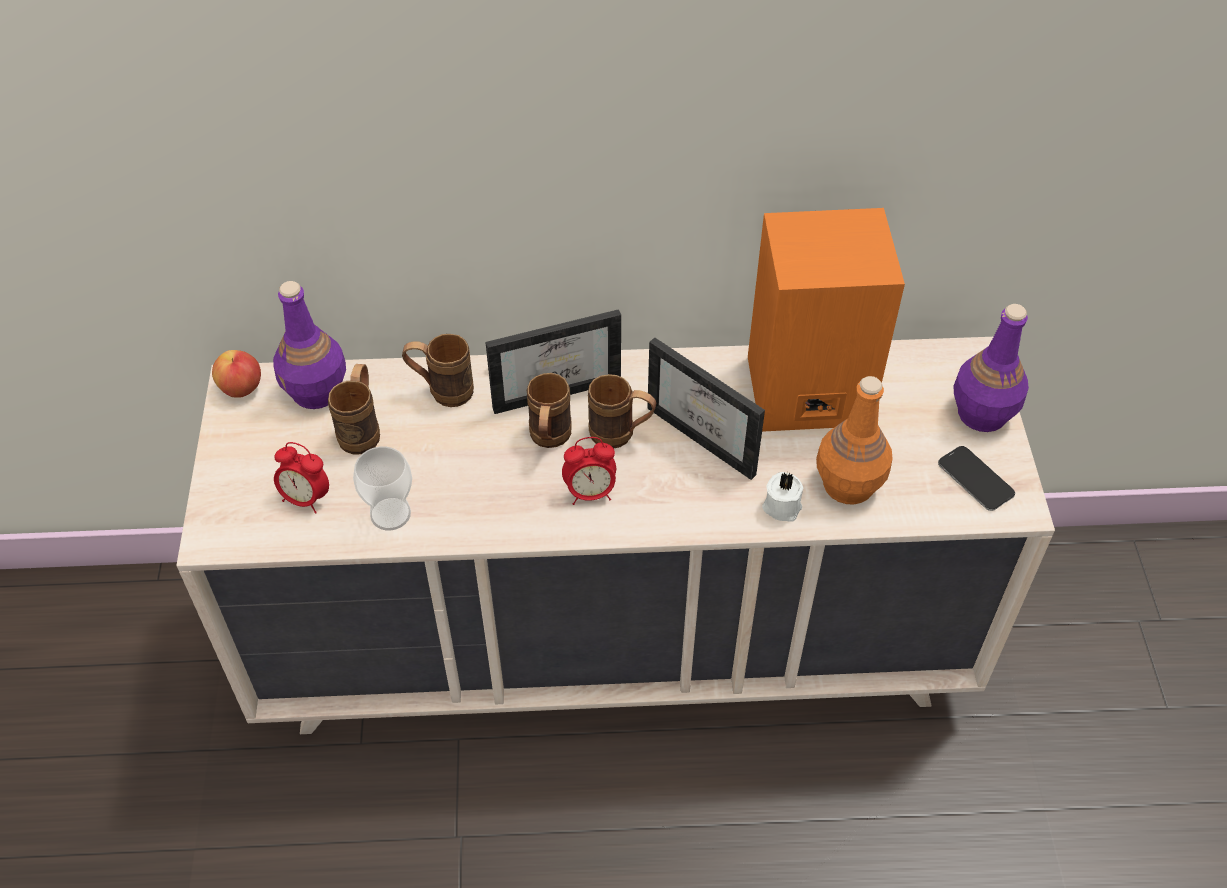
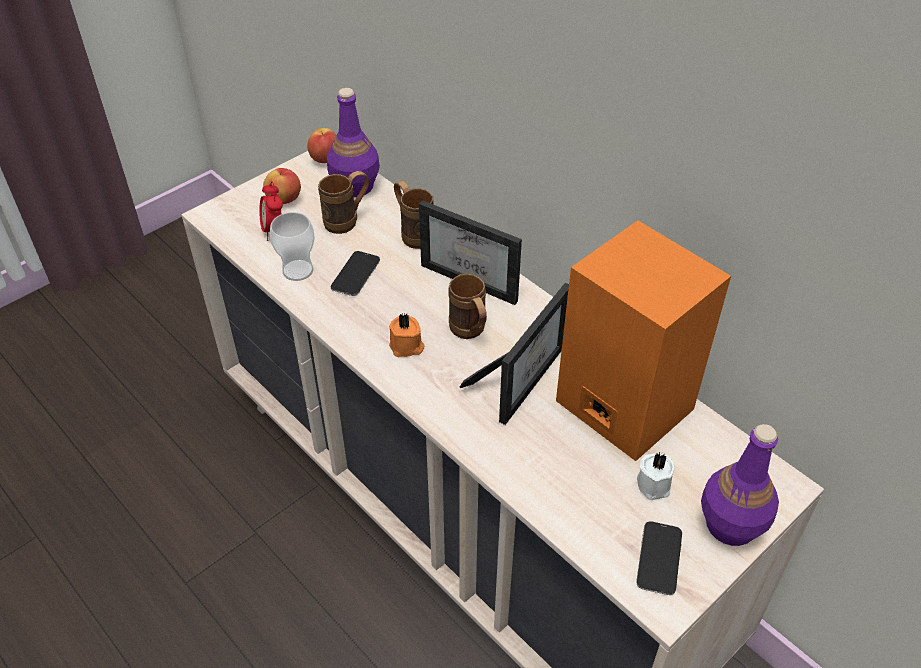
camera: 50 degrees right, 5 degrees down
(265, 461) = (284, 199): none -> apple
(449, 471) = (355, 274): none -> phone
(548, 440) = (427, 302): brown mug -> none
(590, 493) = (407, 347): alarm clock -> orange candle
(711, 434) = (523, 377): picture frame -> picture frame turned 150 degrees counterclockwise
(781, 505) = (503, 452): white candle -> white candle (655, 484)
(847, 484) = (563, 479): orange bottle -> none

